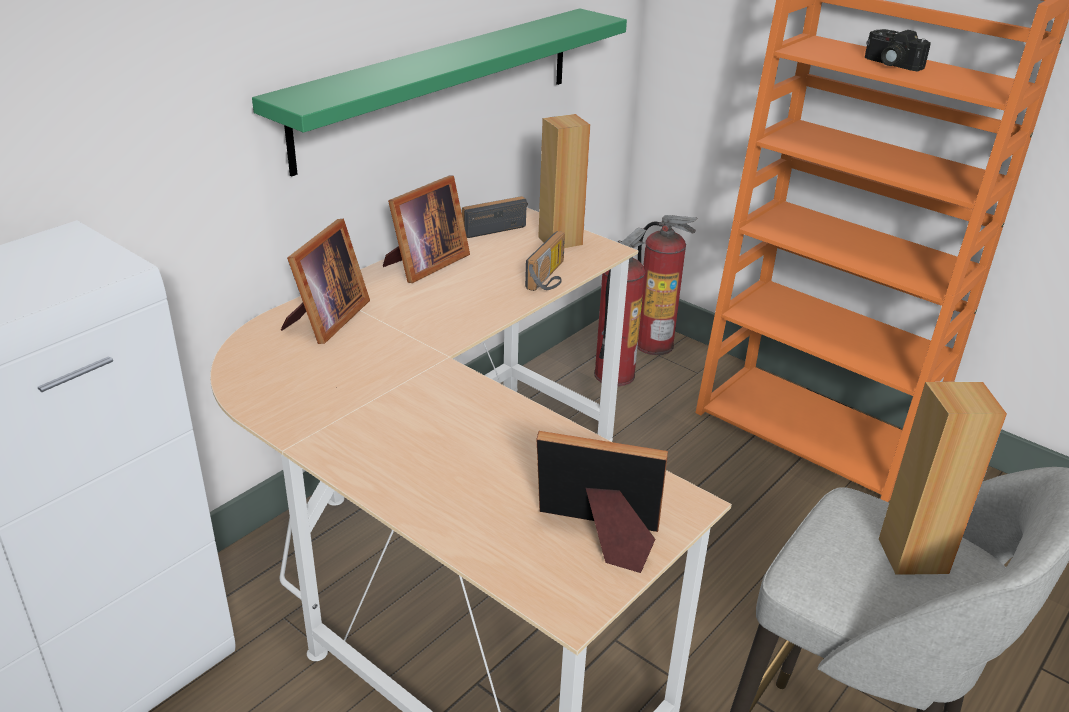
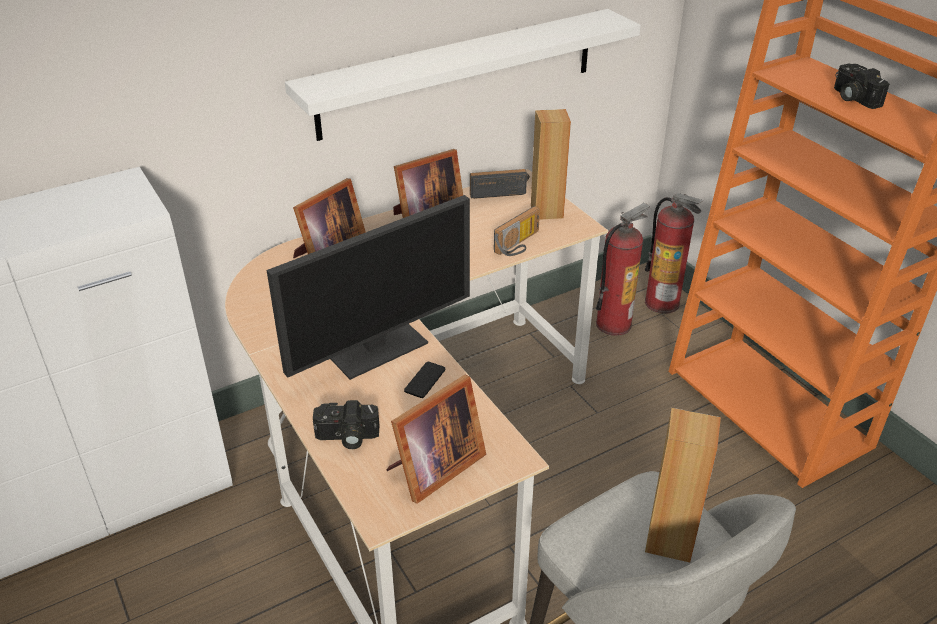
camera: 20 degrees right, 5 degrees up
(440, 85) = (459, 73): green shelf -> white shelf
(444, 411) = (375, 345): none -> monitor
(470, 524) = (346, 437): none -> camera
(528, 438) = (425, 380): none -> phone
(600, 537) = (433, 469): picture frame -> picture frame turned 105 degrees clockwise

